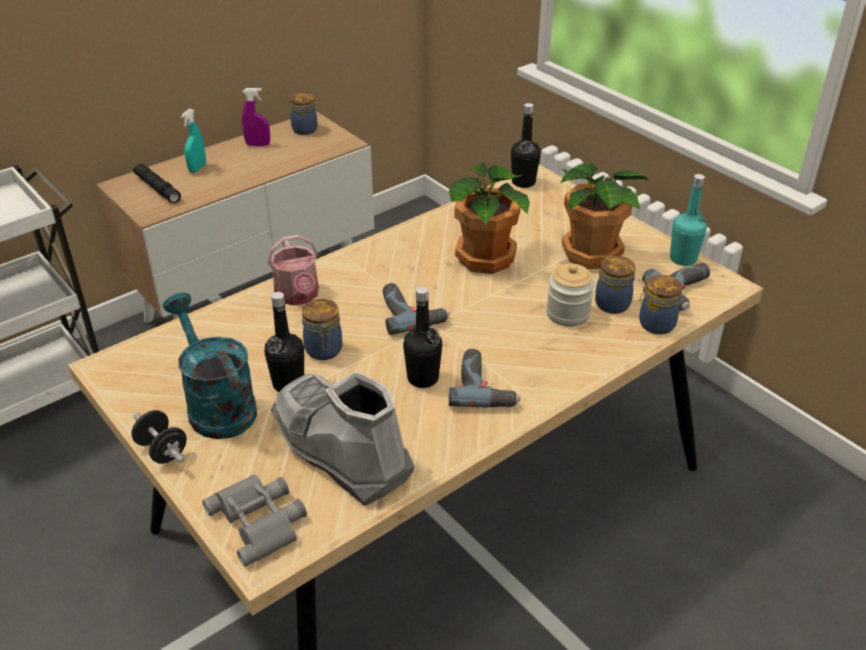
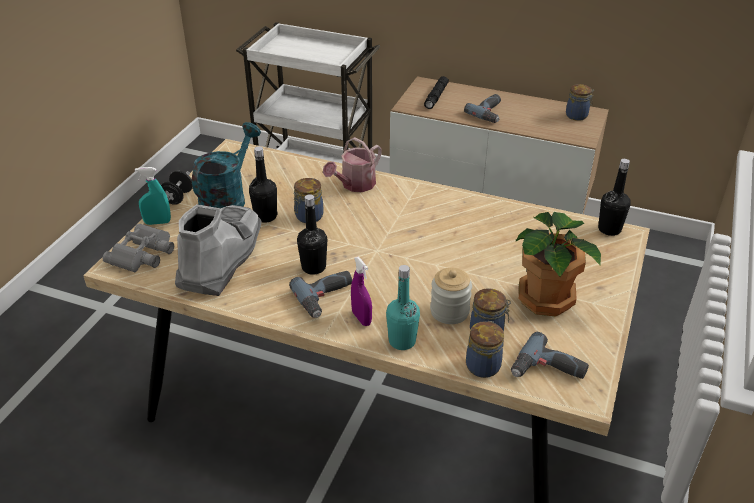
camera: 60 degrees right, 0 degrees up
(197, 168) = (475, 99): turquoise spray bottle -> turquoise spray bottle (157, 222)
(258, 145) = (532, 107): purple spray bottle -> purple spray bottle (361, 318)
(411, 313) = (380, 236): power drill -> power drill (490, 113)
(488, 258) = (481, 247): potted plant -> none
(683, 259) = (599, 356): turquoise bottle -> turquoise bottle (402, 341)

